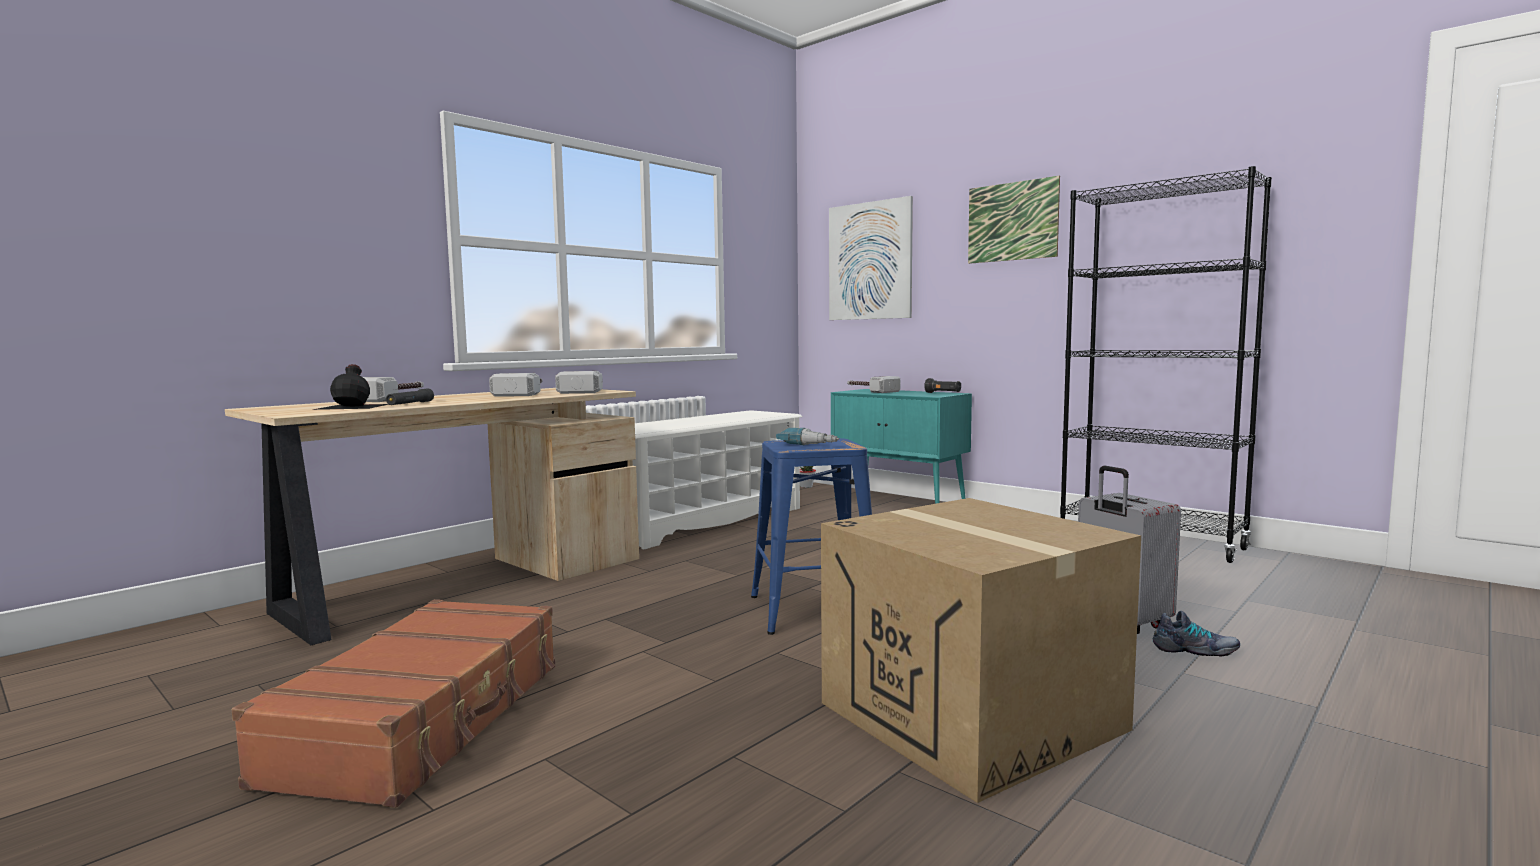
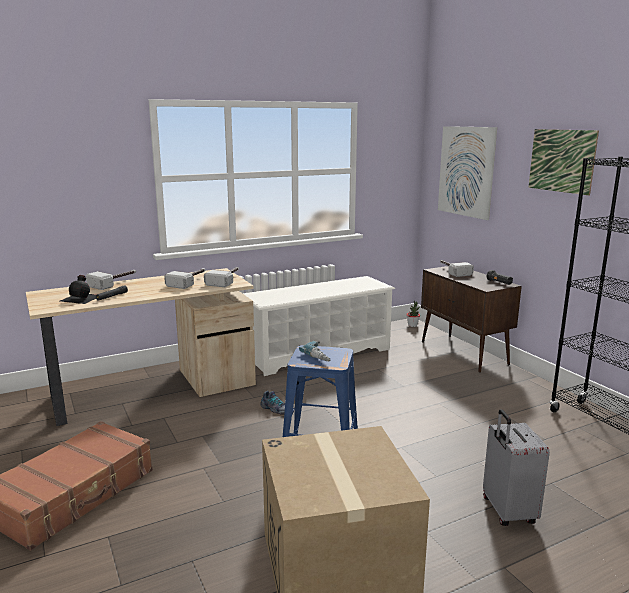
camera: 20 degrees right, 10 degrees up
(899, 502) = (464, 353): turquoise cabinet -> brown cabinet
(1195, 650) = (535, 550): shoe -> shoe (276, 409)

